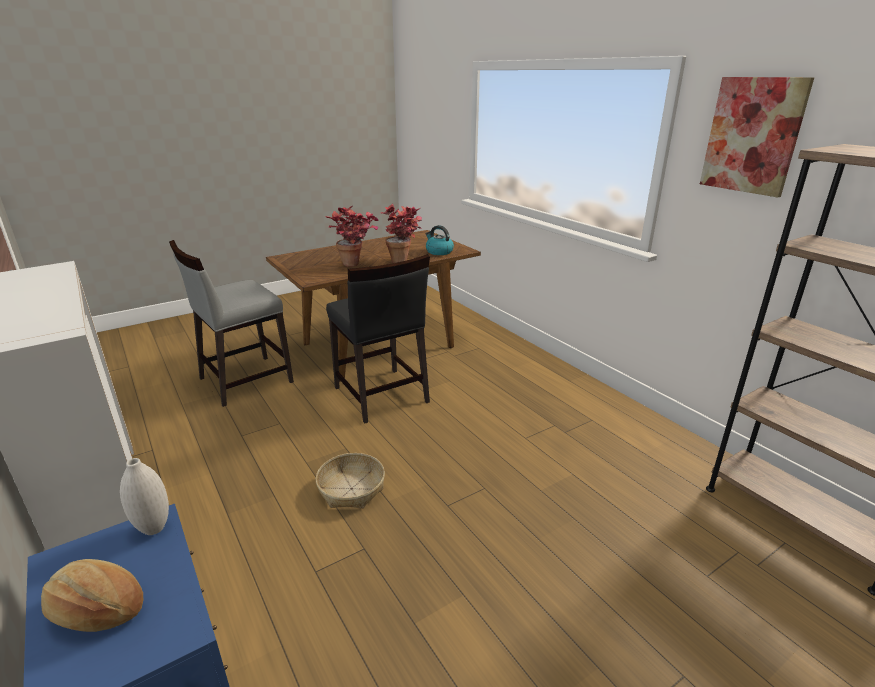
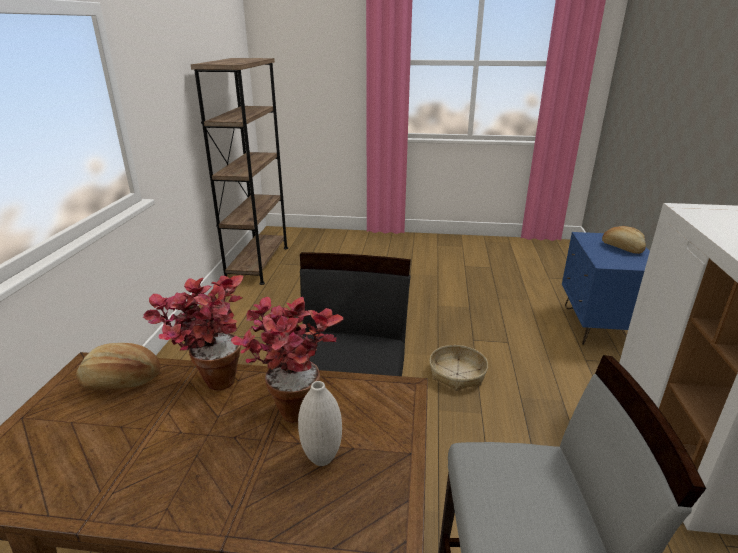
camera: 140 degrees left, 0 degrees up
(154, 528) = (604, 262): white vase -> white vase (322, 458)
(439, 252) = (121, 381): kettle -> bread
(752, 136) = (155, 69): picture -> none

